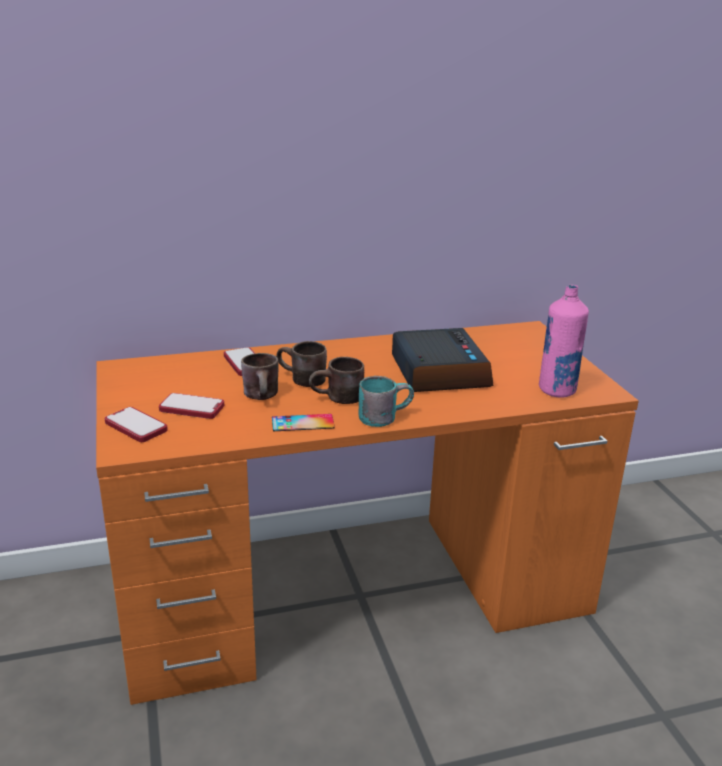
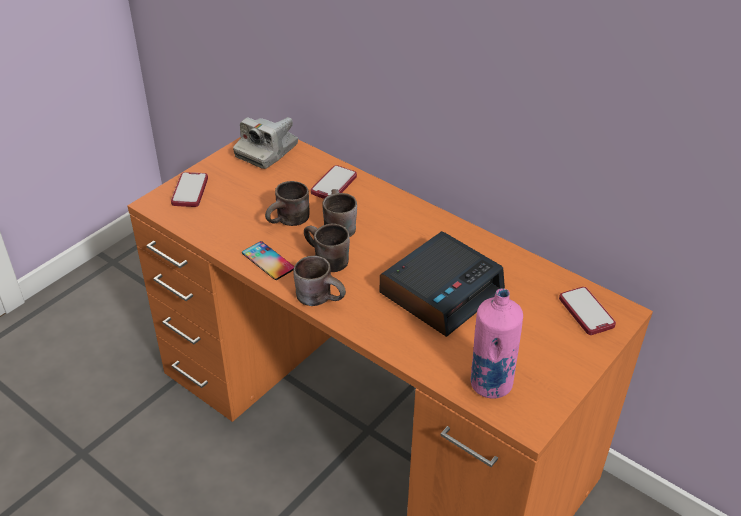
camera: 55 degrees right, 15 degrees up
(144, 373) = (267, 151): none -> camera
(192, 408) = (238, 199): phone -> phone (586, 312)
(383, 416) = (321, 296): turquoise mug -> brown mug

